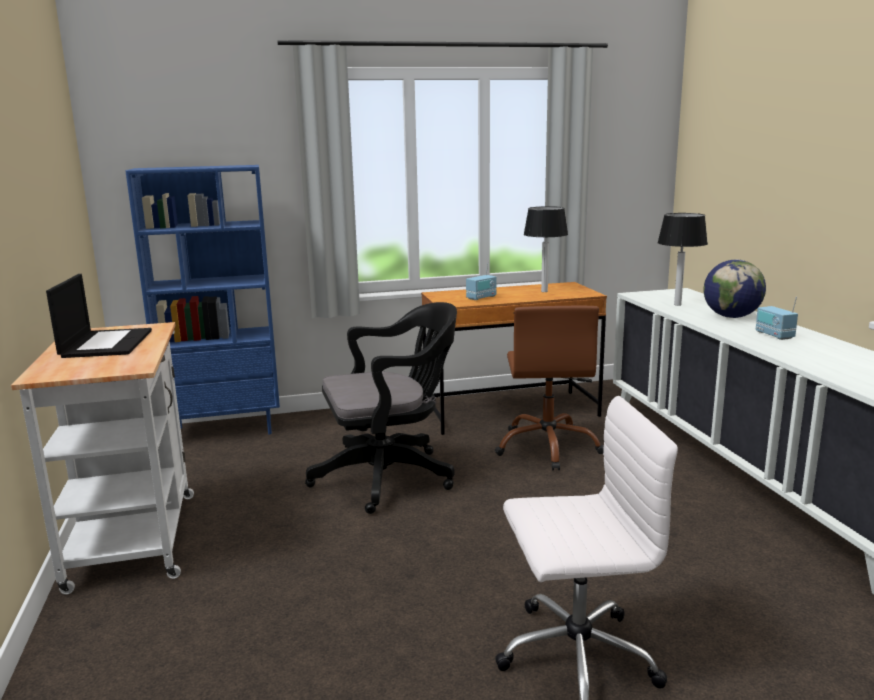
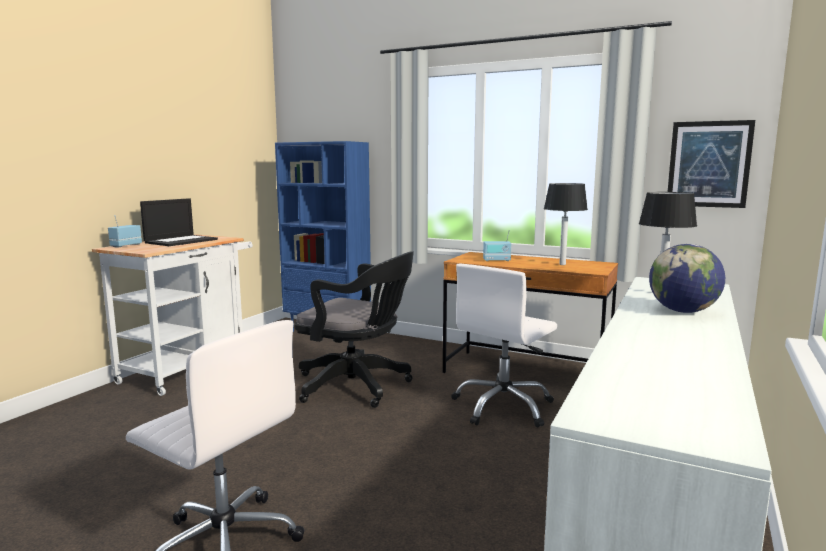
camera: 40 degrees right, 5 degrees down
(548, 447) = (503, 407): brown office chair -> white office chair
(631, 180) = (708, 164): none -> picture
(774, 335) = (670, 333): radio -> radio (126, 245)

